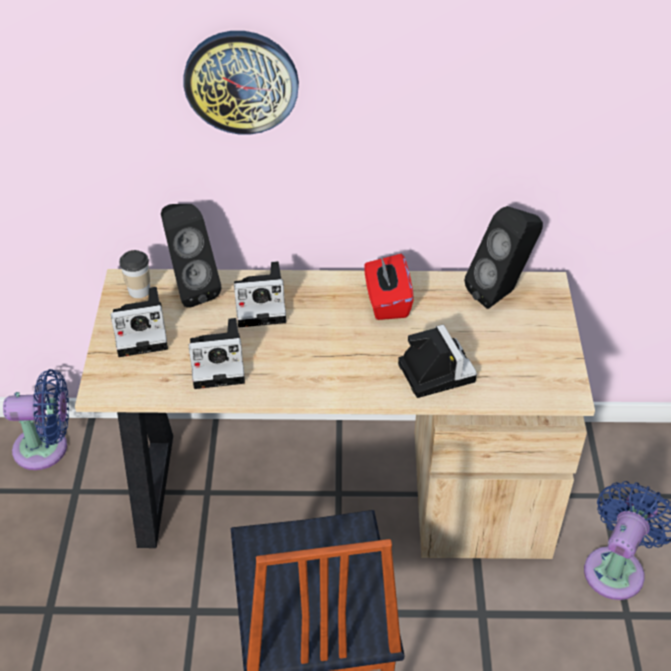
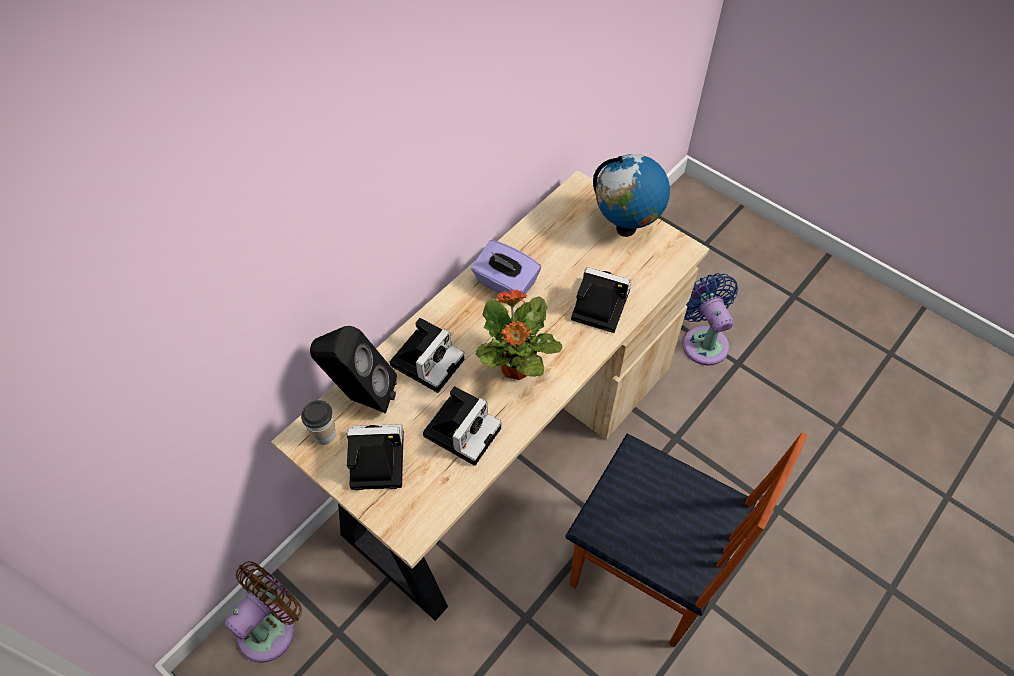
camera: 50 degrees left, 10 degrees up
(46, 448) = (271, 627): blue fan -> brown fan
(143, 330) = (374, 460): camera -> camera turned 120 degrees counterclockwise
(241, 81) = (343, 186): wall clock -> none
(310, 358) = (515, 369): none -> potted plant
(387, 302) = (505, 284): red tissue box -> purple tissue box
(500, 293) = (562, 217): black speaker -> none
(542, 340) = (626, 228): none -> globe

